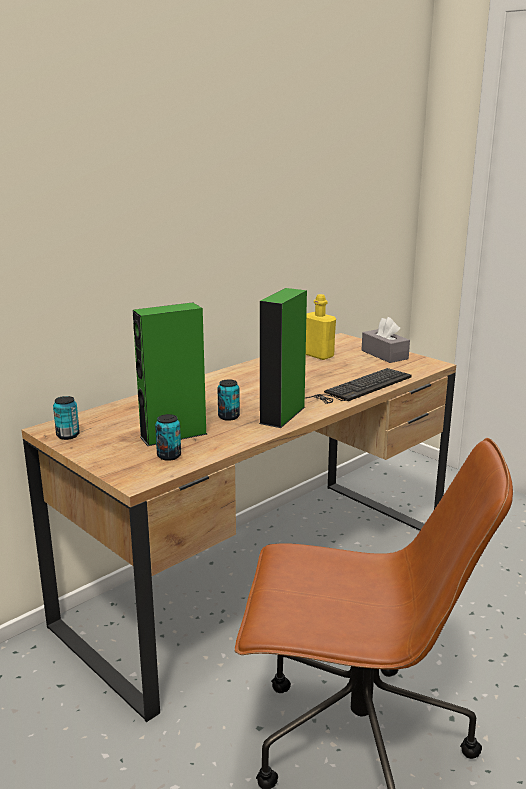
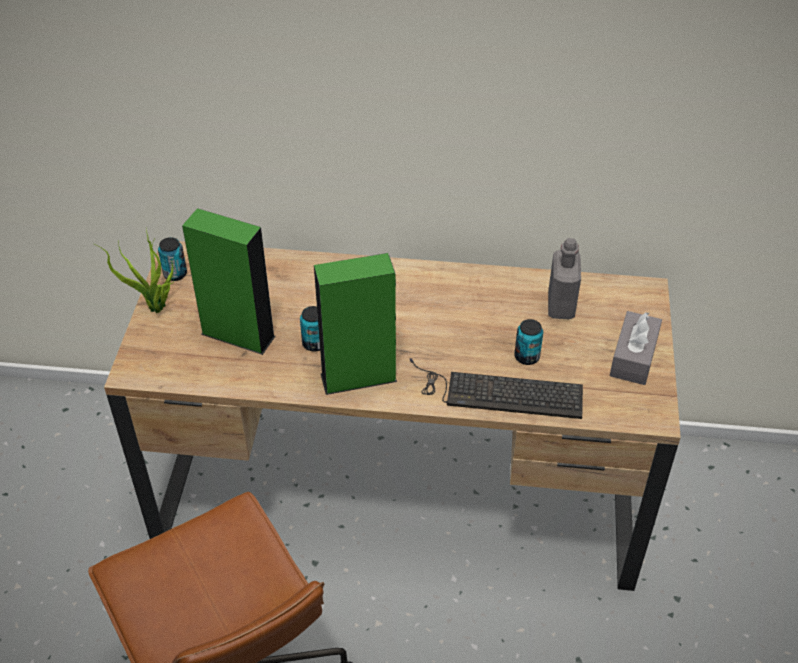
camera: 50 degrees right, 25 degrees up
(88, 452) = (156, 308): none -> potted plant
(169, 456) = (195, 360): can -> can (527, 357)
(318, 355) = (560, 306): yellow bottle -> grey bottle

